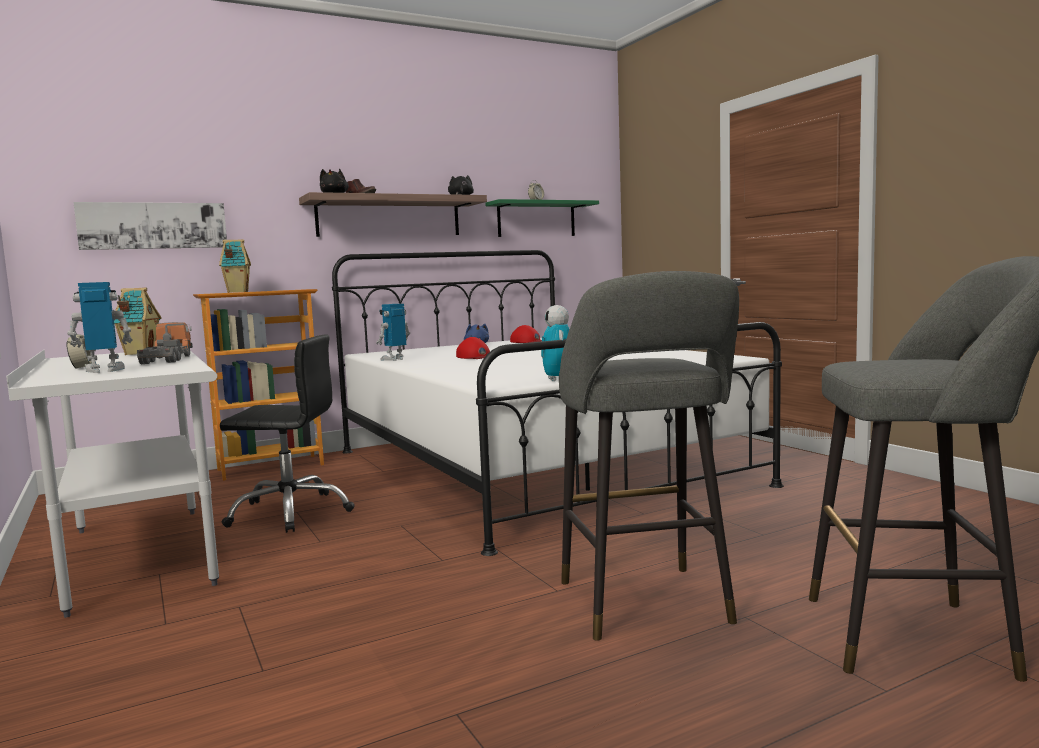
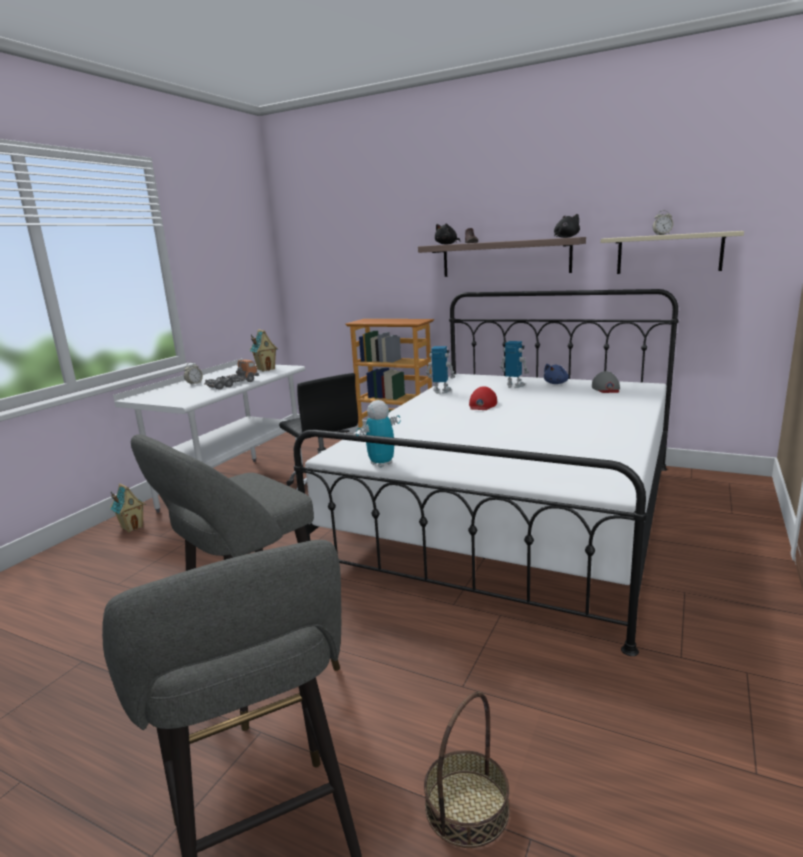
camera: 55 degrees right, 10 degrees up
(104, 371) = (179, 391): toy robot -> toy robot (514, 386)
(153, 226) = (344, 271): picture -> none
(237, 292) = (374, 321): toy house -> toy house (132, 527)
(528, 341) = (606, 388): red cap -> grey cap
(536, 219) = (669, 253): green shelf -> beige shelf
(900, 561) = (467, 807): none -> basket

